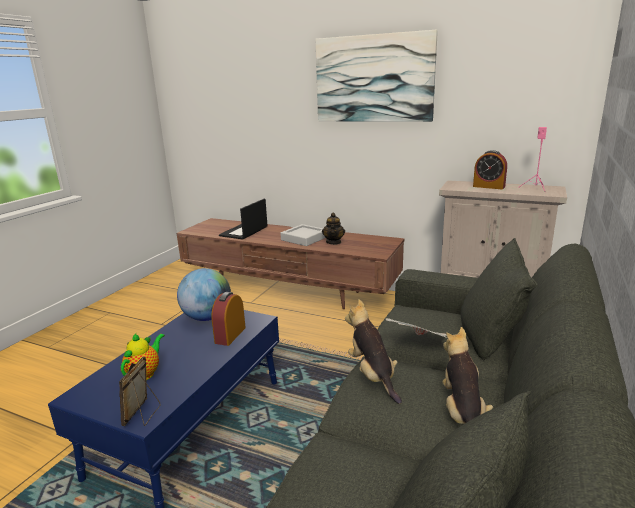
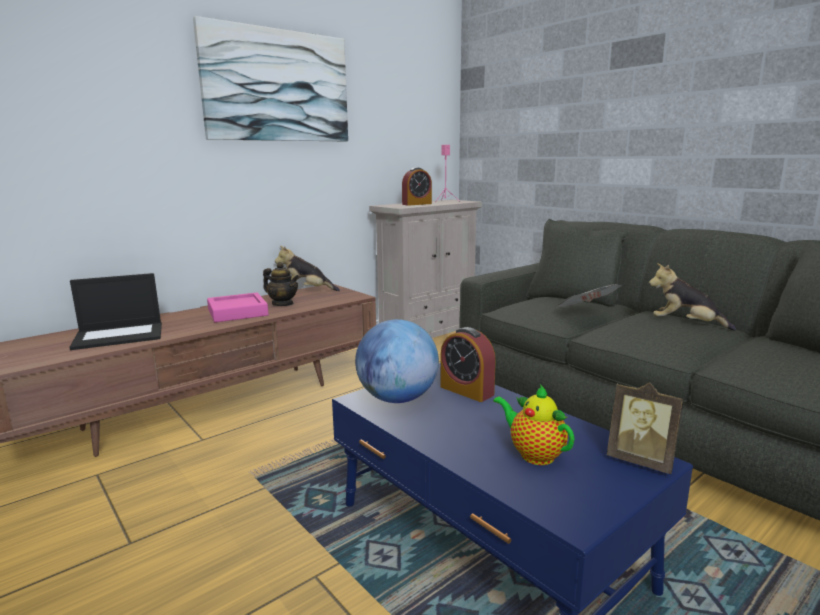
camera: 65 degrees left, 5 degrees down
(244, 232) = (120, 335): laptop -> laptop turned 75 degrees counterclockwise
(304, 238) = (237, 312): grey tray -> pink tray
(372, 375) = (629, 333): plush toy -> plush toy (307, 291)

